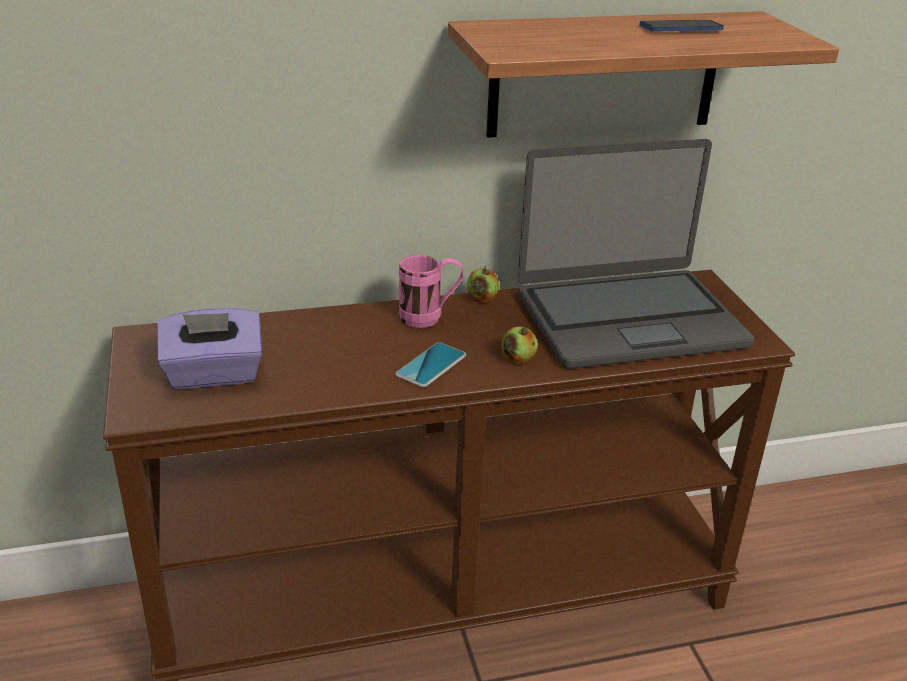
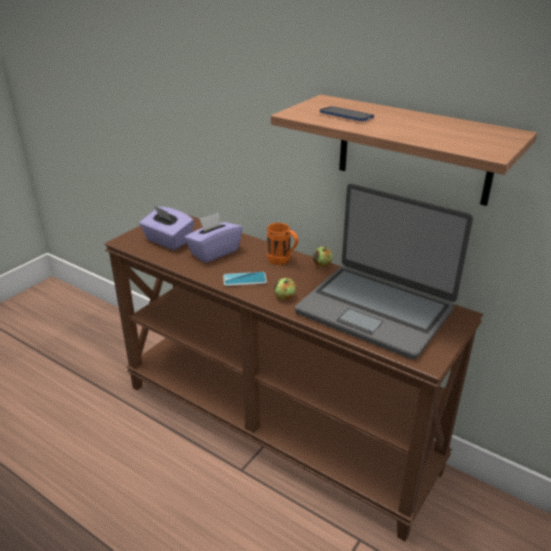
camera: 50 degrees right, 0 degrees up
(318, 354) = (214, 252): none -> purple tissue box
(430, 318) = (282, 261): pink mug -> orange mug
(680, 28) = (432, 126): phone -> phone (346, 115)

